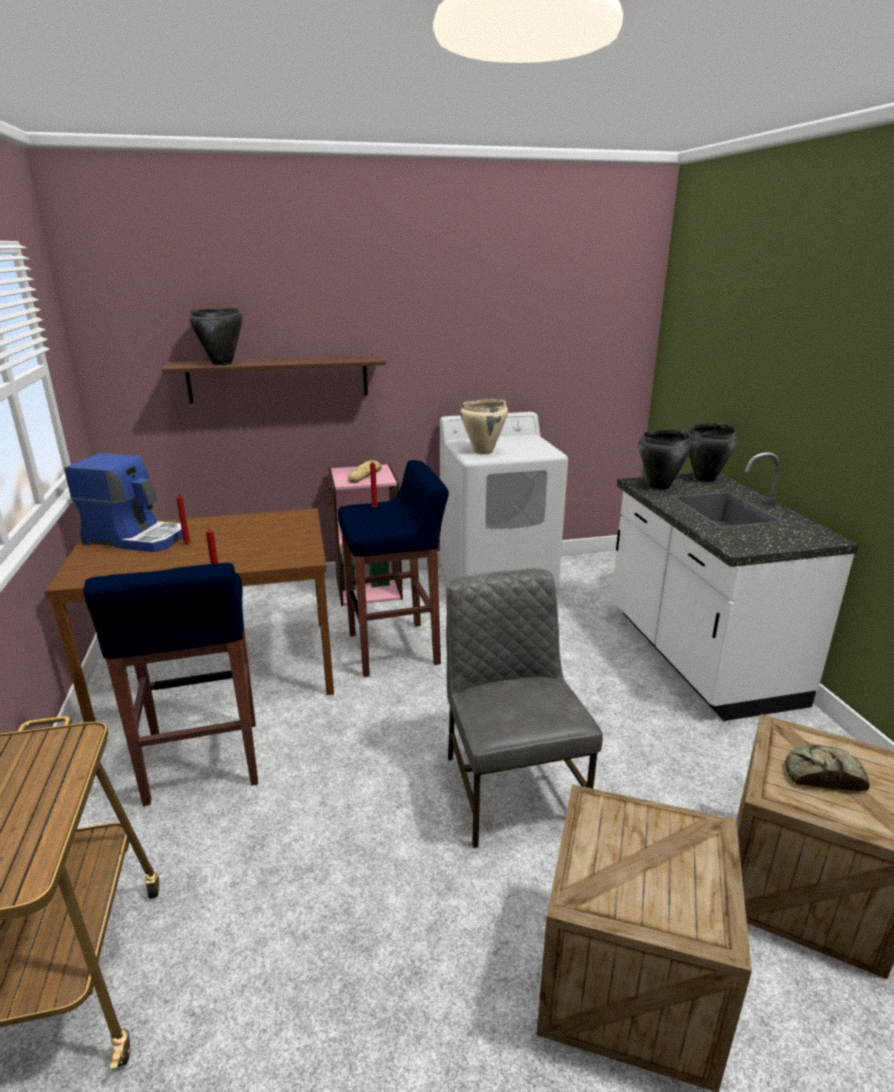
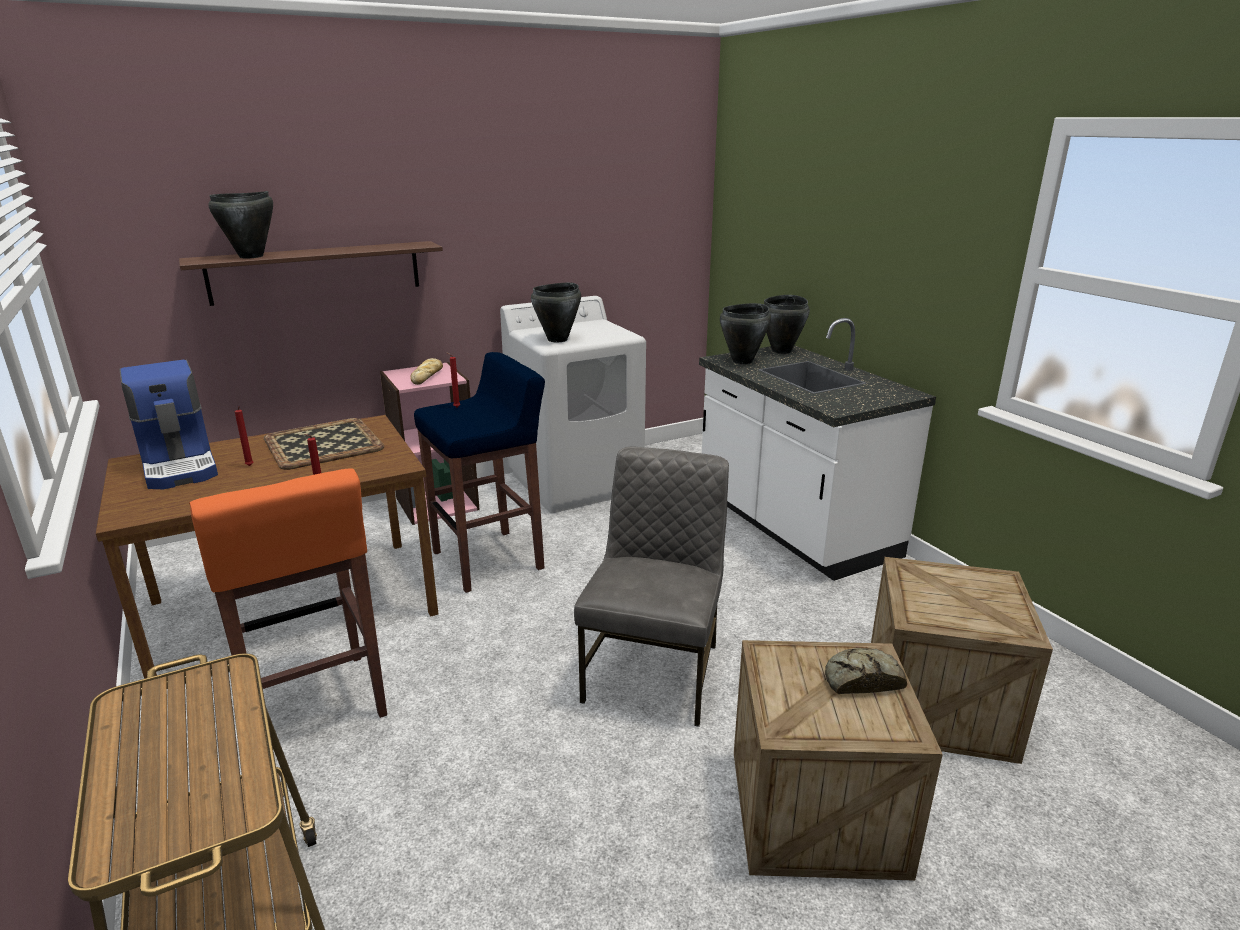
camera: 15 degrees left, 0 degrees up
(136, 538) = (181, 465): coffee machine -> coffee machine turned 60 degrees clockwise
(203, 763) = (314, 706): blue stool -> orange stool
(255, 530) = (324, 443): none -> tray
(483, 452) = (558, 340): beige cooking pot -> black cooking pot
(511, 787) = (655, 671): grey chair -> grey chair turned 45 degrees clockwise
(822, 775) = (949, 597): bread -> bread (861, 679)

